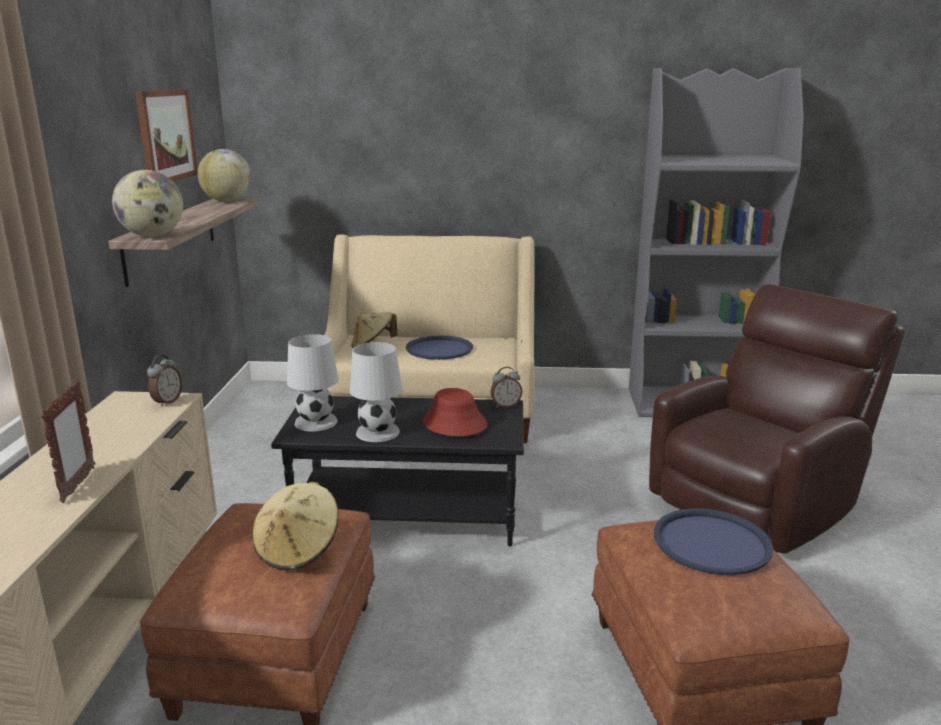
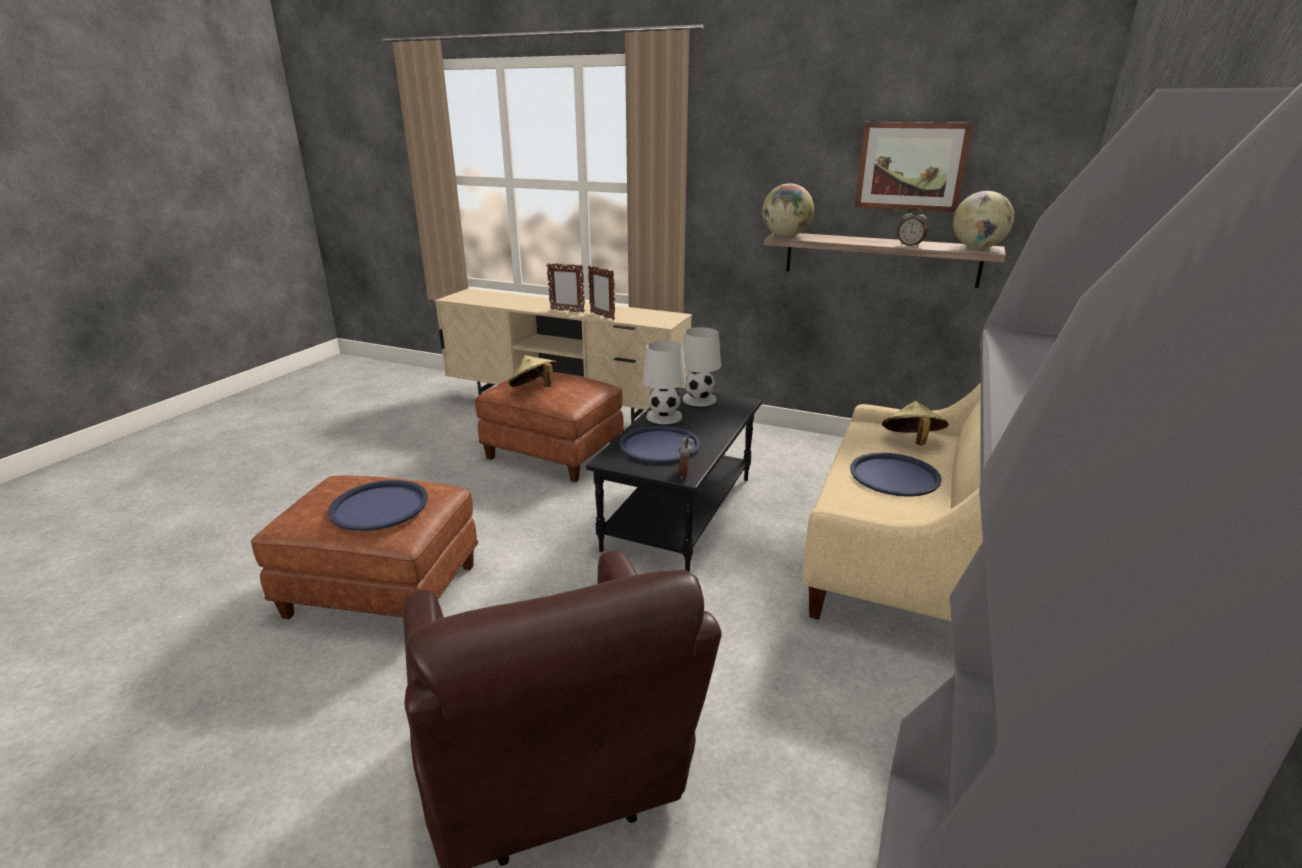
camera: 110 degrees right, 5 degrees up
(124, 447) = (602, 316): none -> picture frame
(167, 402) = (661, 322): alarm clock -> alarm clock (910, 245)
(454, 423) = (659, 445): red hat -> blue tray

